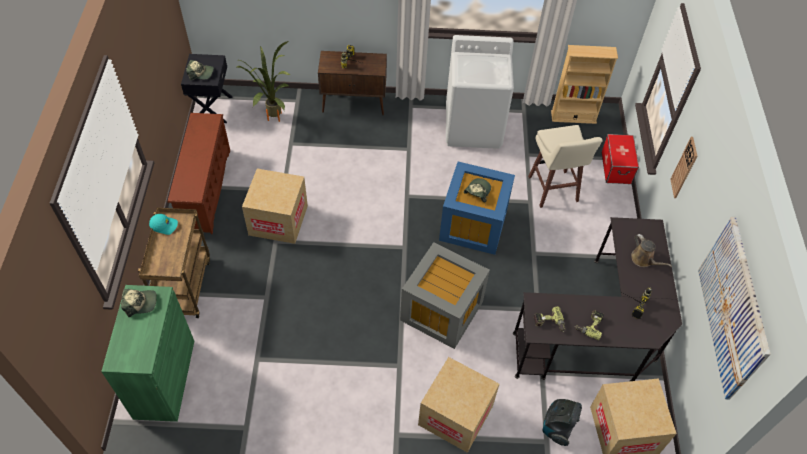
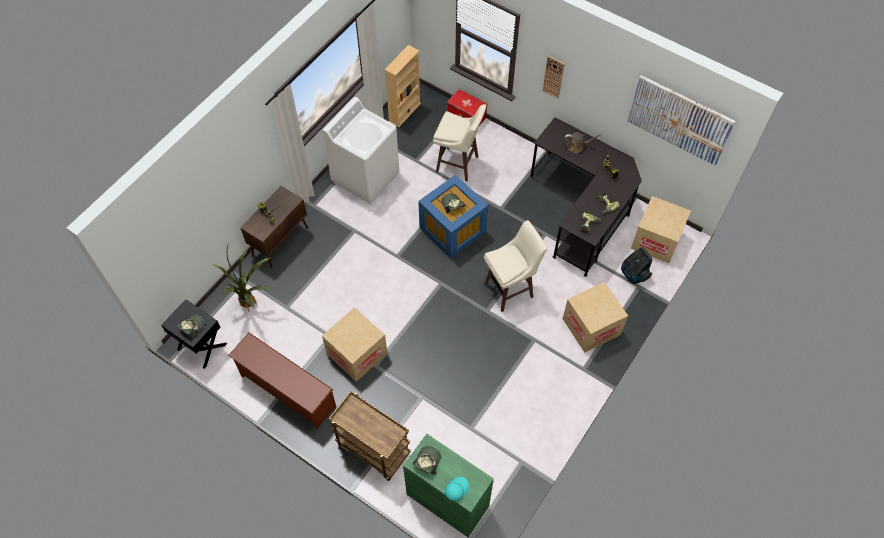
camera: 55 degrees left, 5 degrees up
(164, 225) = (347, 421): turquoise cap -> turquoise cap (456, 489)
(442, 312) = (510, 290): grey storage box -> beige stool

